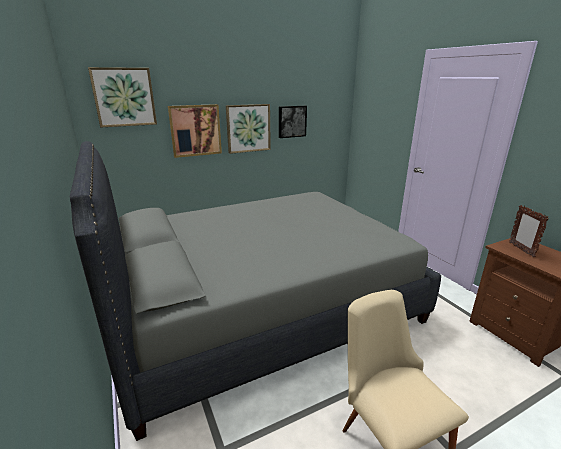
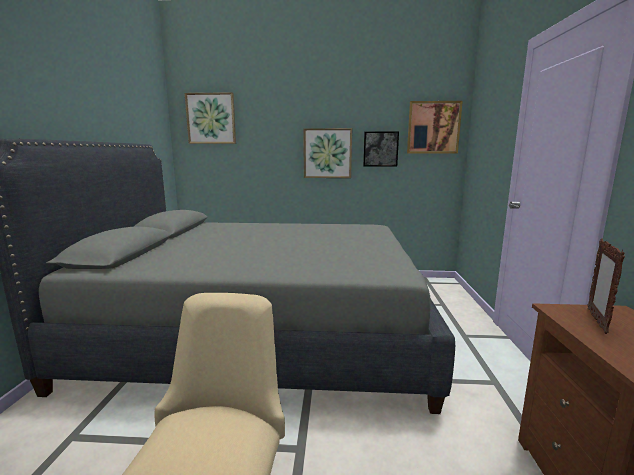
camera: 30 degrees right, 10 degrees down
(195, 130) = (272, 152): picture -> picture (433, 127)

